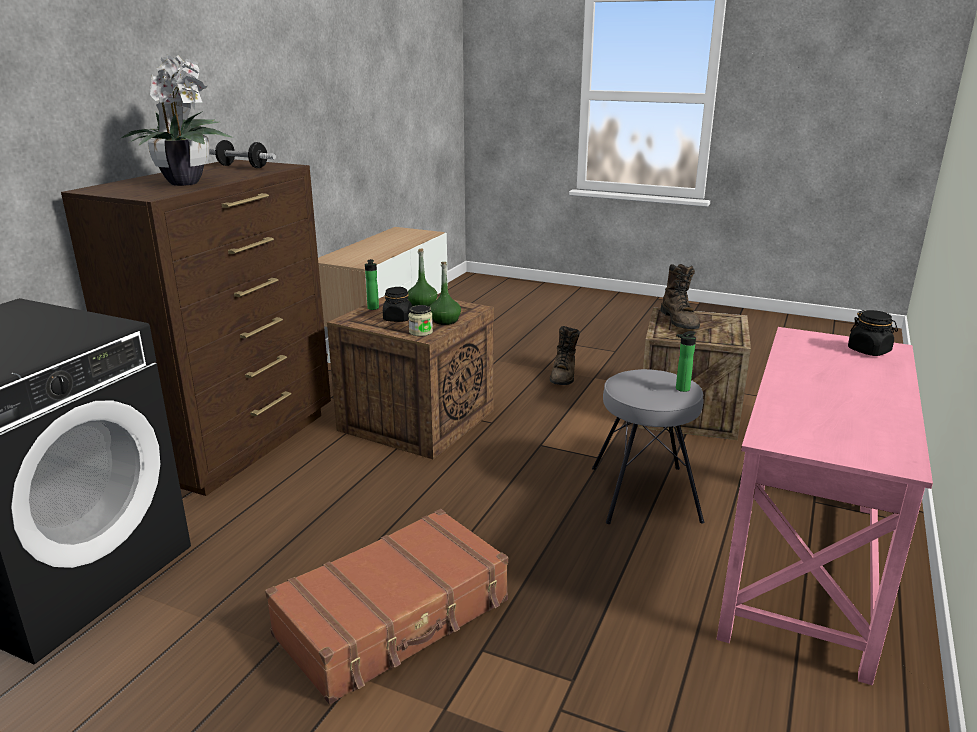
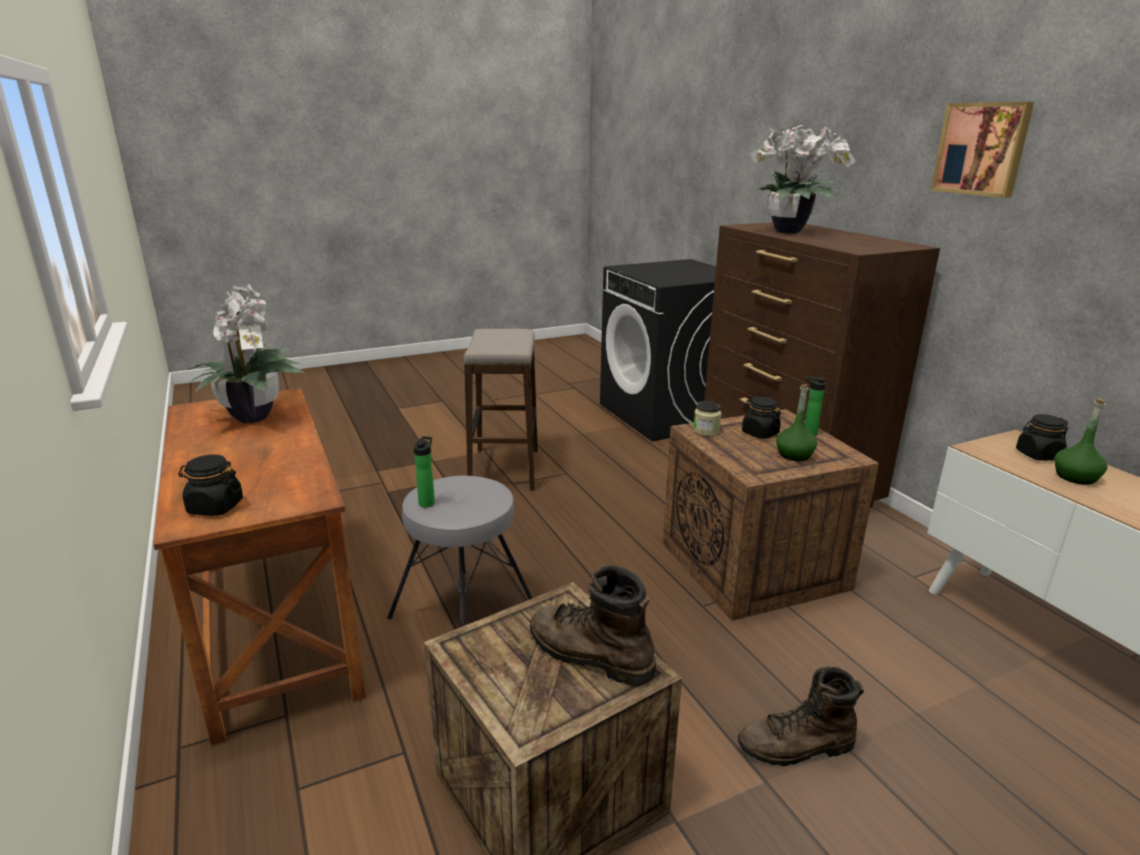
camera: 130 degrees right, 0 degrees up
(221, 71) = (982, 149): none -> picture
(243, 166) = (869, 244): dumbbell -> none
(351, 255) = (1038, 455): none -> black jar
(395, 618) = (505, 469): brown suitcase -> stool
(445, 321) = (726, 449): green bottle -> green bottle (1075, 477)
(563, 376) = (797, 747): brown boot -> brown boot turned 60 degrees counterclockwise
(804, 567) = (276, 625): pink desk -> brown desk
(818, 420) = (254, 416): none -> potted plant

